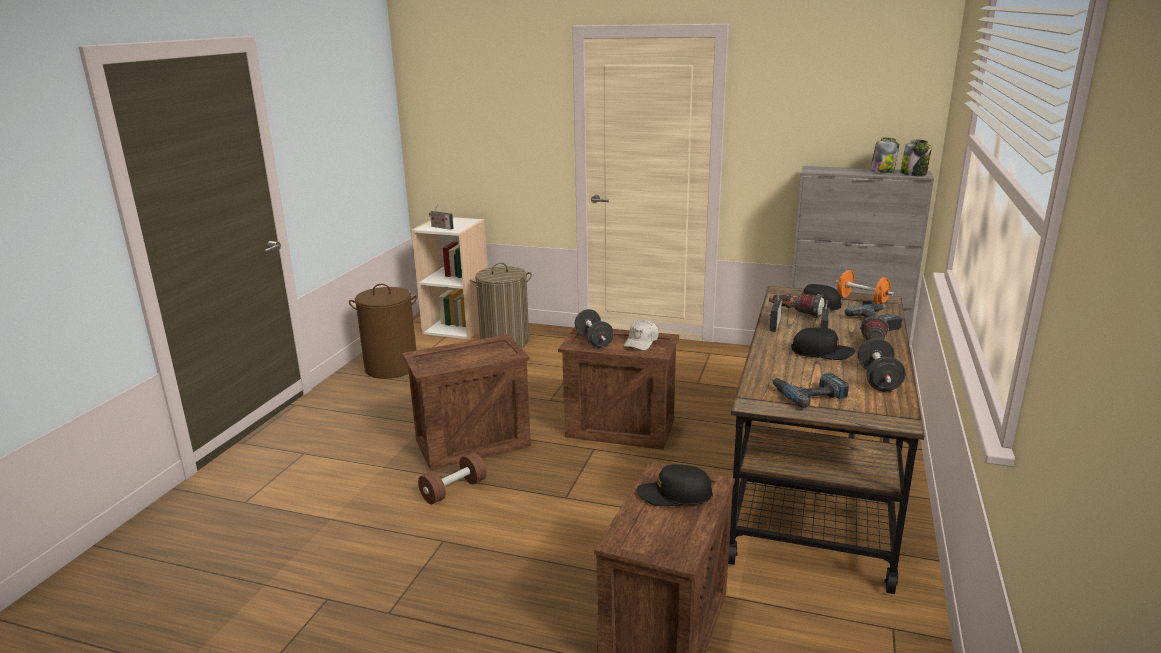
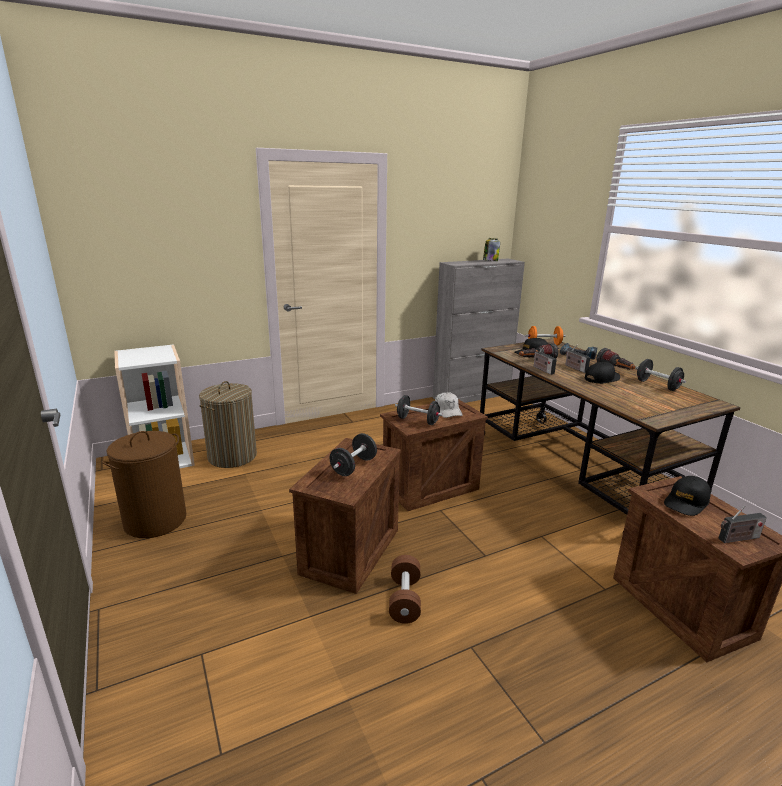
camera: 45 degrees left, 0 degrees up
(441, 227) = (145, 359): radio -> radio (737, 539)
(468, 355) = (353, 466): none -> black dumbbell
(809, 394) = (657, 404): power drill -> none
(914, 174) = (509, 260): jar -> none

